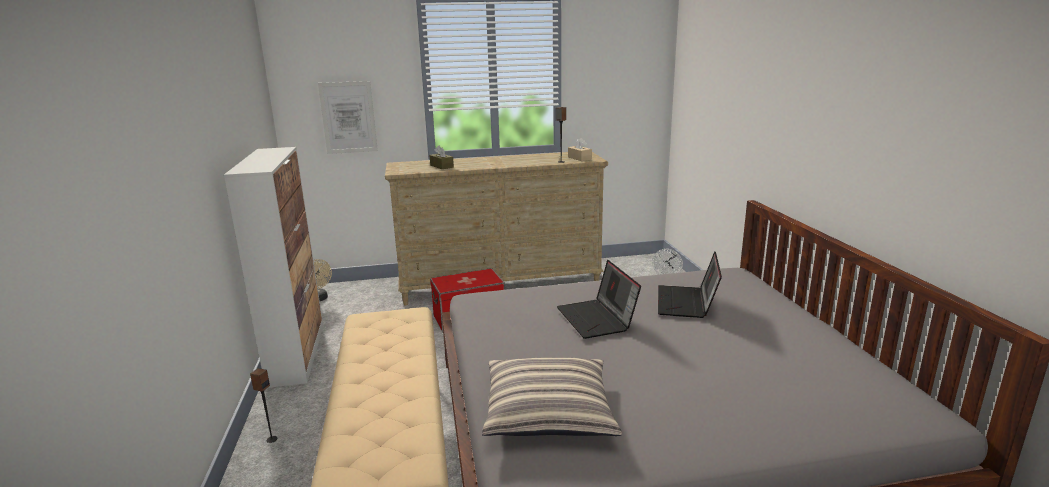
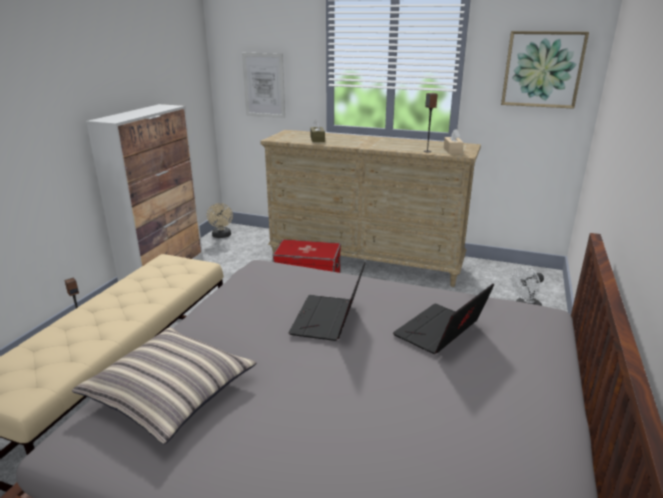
camera: 30 degrees right, 5 degrees up
(627, 80) = (542, 69): none -> picture

